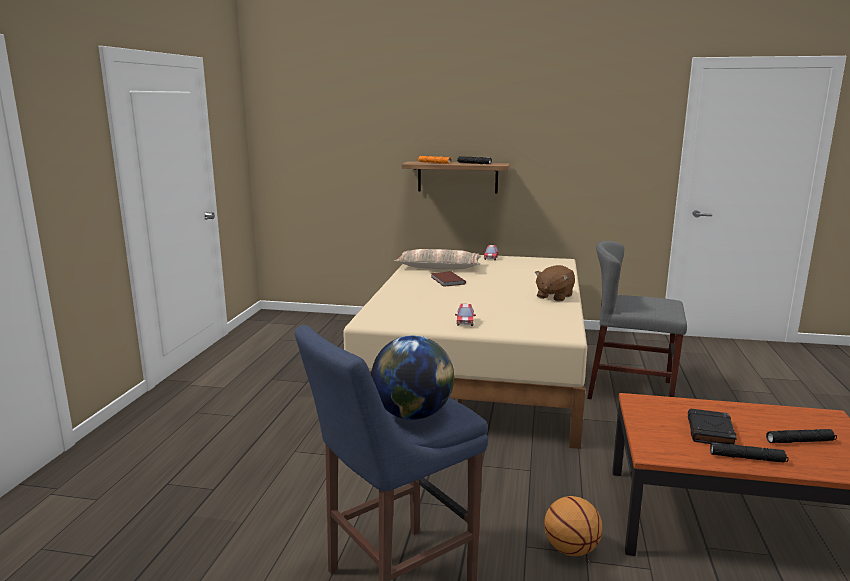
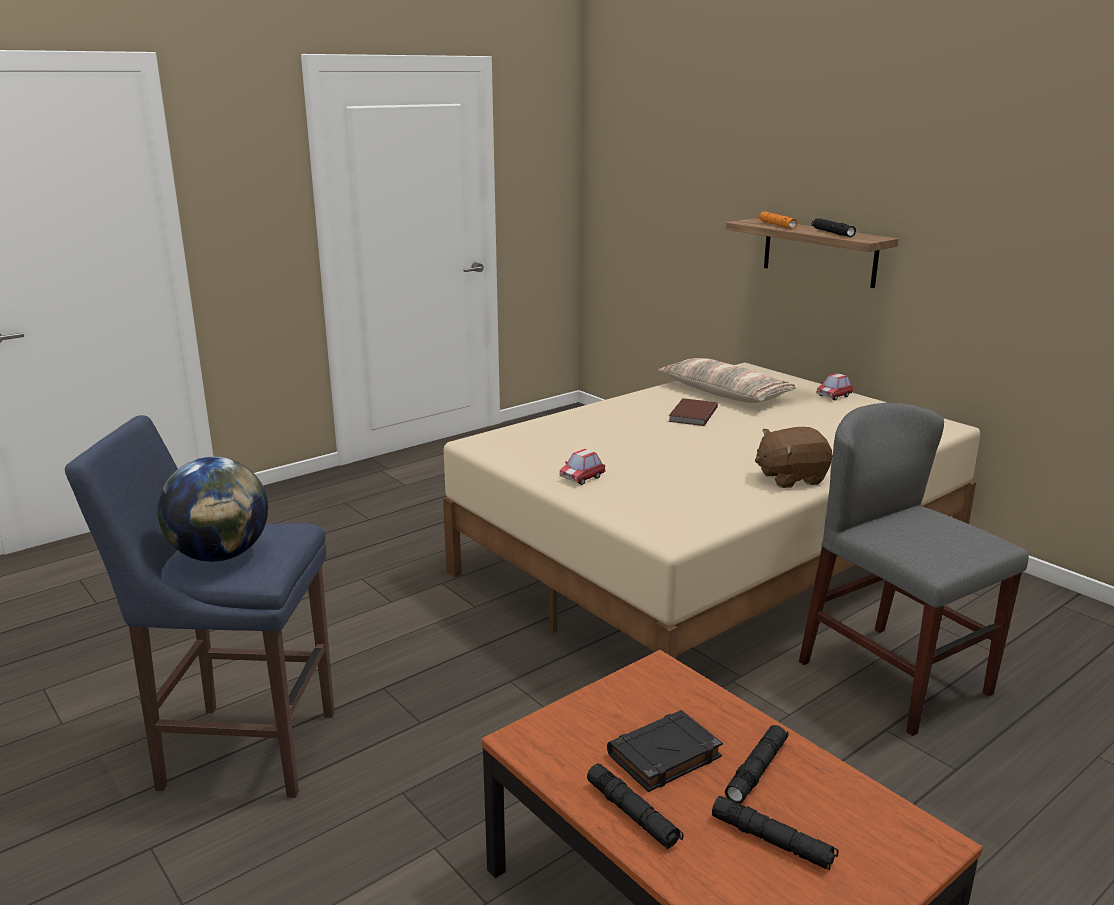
camera: 40 degrees right, 5 degrees up
(570, 549) = (439, 824): basketball -> none
(746, 420) = (757, 770): none -> black flashlight

